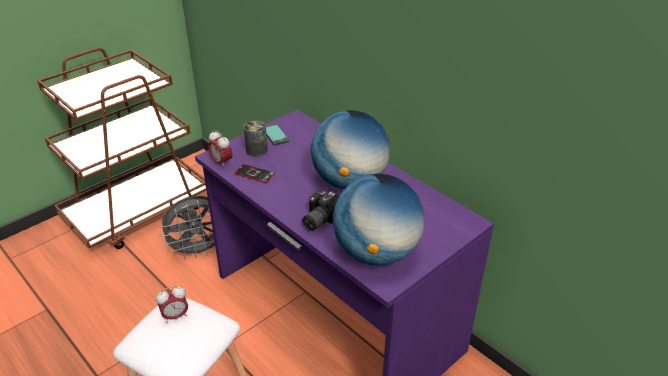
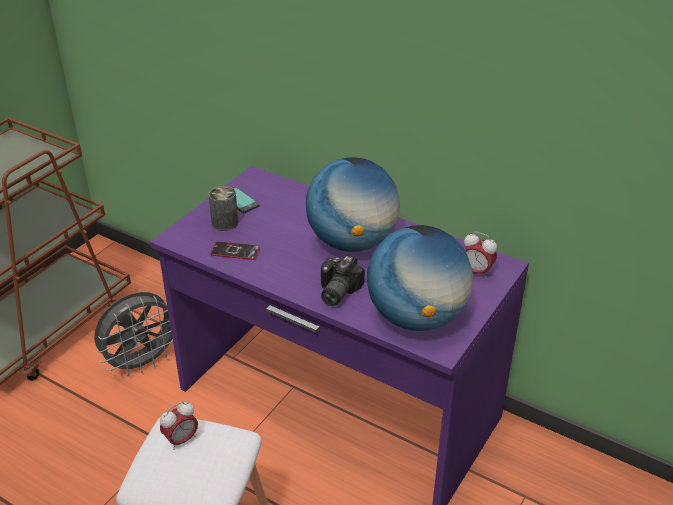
camera: 15 degrees left, 0 degrees up
(221, 162) = (188, 244): alarm clock -> alarm clock (476, 272)

